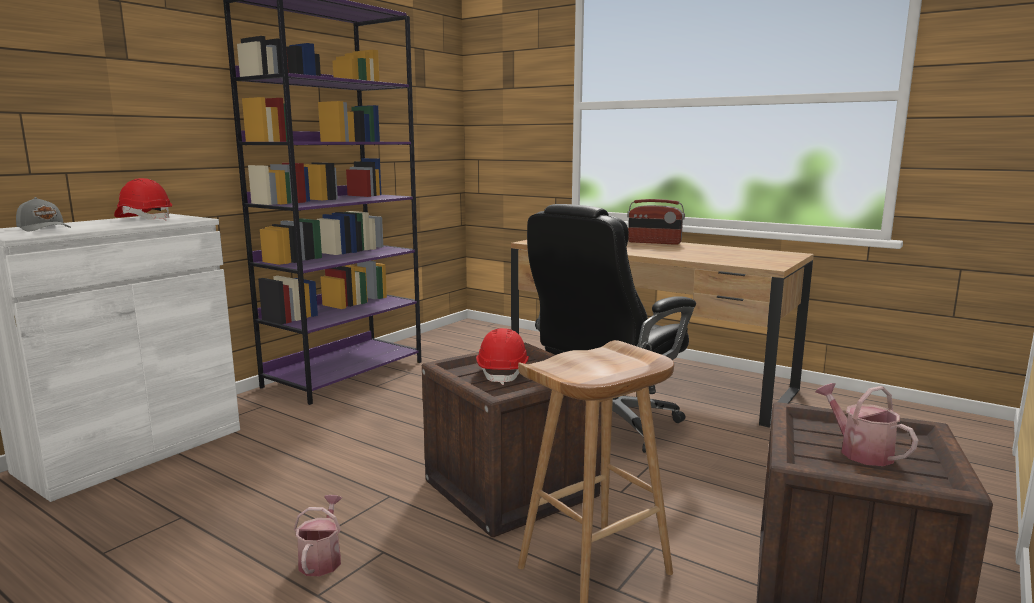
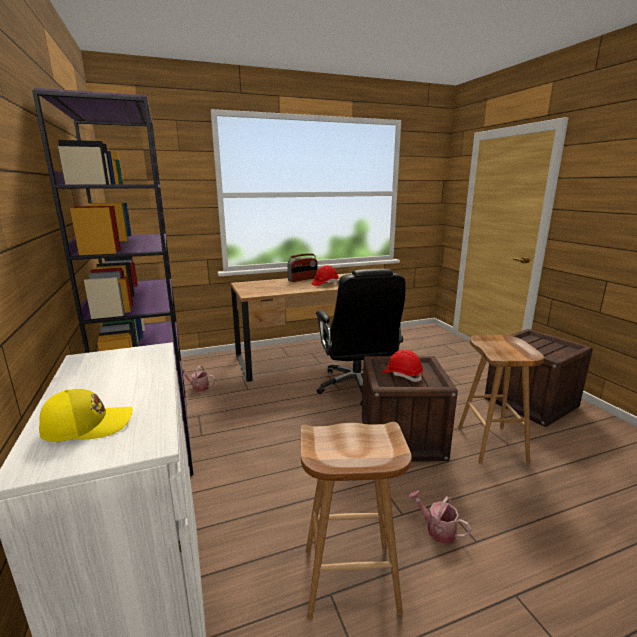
camera: 55 degrees left, 5 degrees up
(45, 228) = (88, 425): grey cap -> yellow cap
(144, 218) = (102, 369): red hard hat -> red hard hat (325, 284)
(203, 522) = (349, 581): none -> brown stool
(860, 451) = (541, 347): watering can -> watering can (198, 387)

